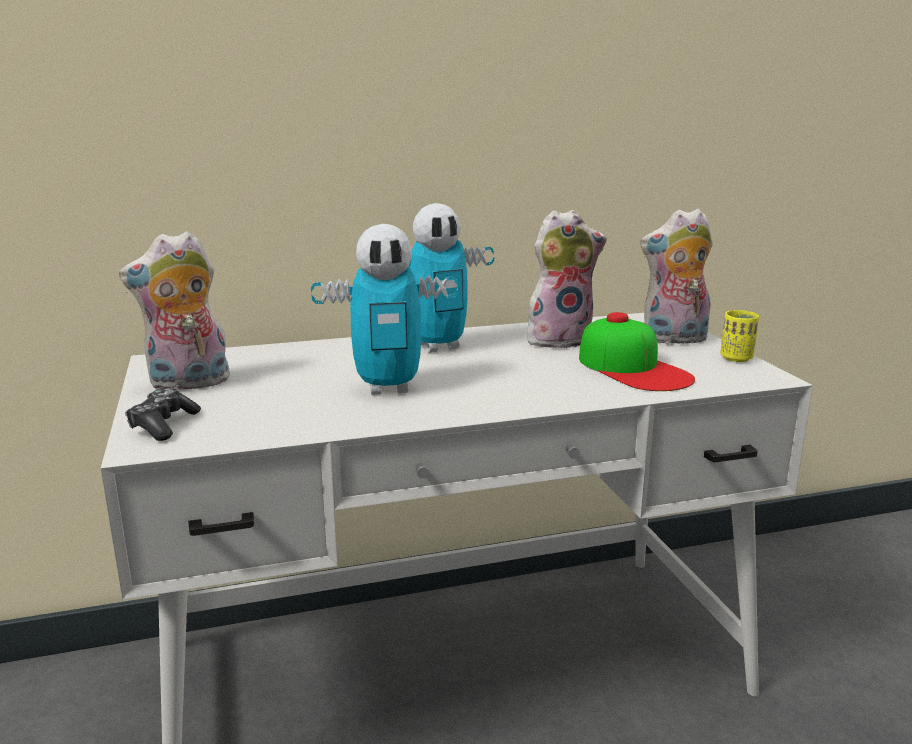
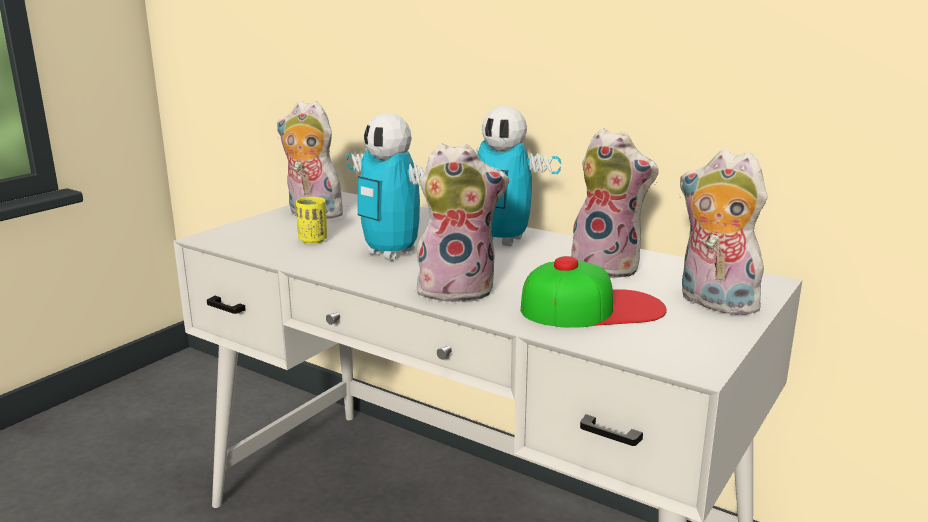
camera: 50 degrees right, 0 degrees up
(163, 425) = (244, 231): game controller -> none
(525, 392) = (458, 290): none -> plush toy
(633, 368) = (593, 308): cap -> cap turned 120 degrees counterclockwise
(736, 358) = (720, 340): yellow cup -> yellow cup (313, 240)

